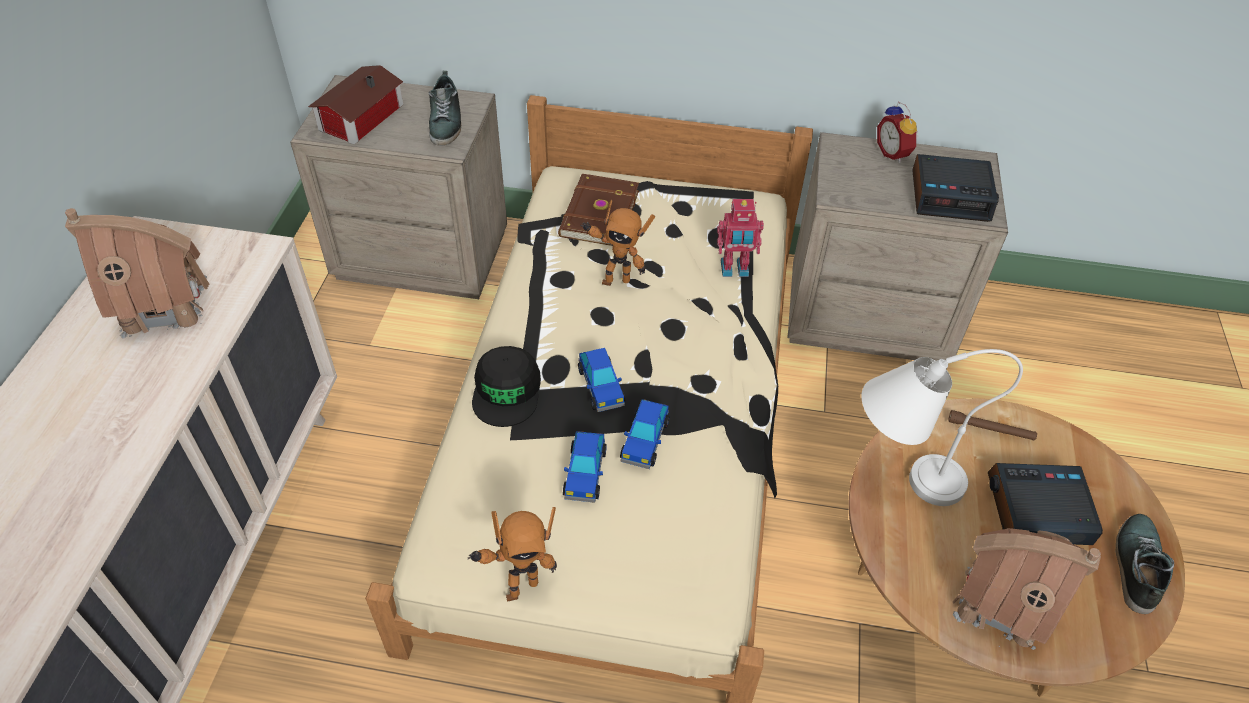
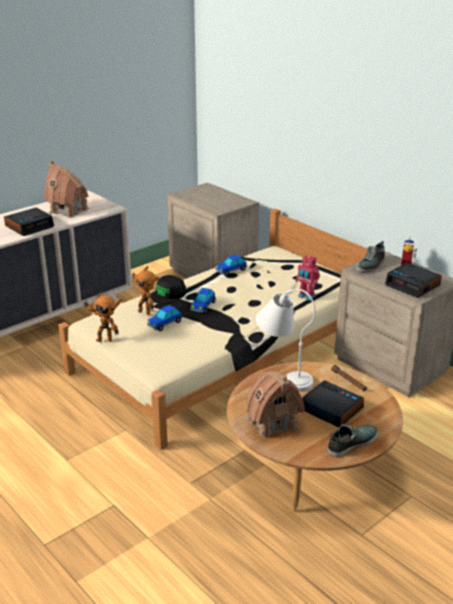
camera: 40 degrees right, 20 degrees down
(126, 409) = (30, 226): none -> alarm clock
(358, 118) = (198, 194): toy house -> none
(446, 122) = (228, 204): shoe -> shoe (371, 265)
(597, 214) = (271, 262): brown book -> none
(615, 279) = (251, 282): toy robot -> toy robot (145, 311)
(644, 440) = (197, 324): toy car -> toy car (231, 270)

